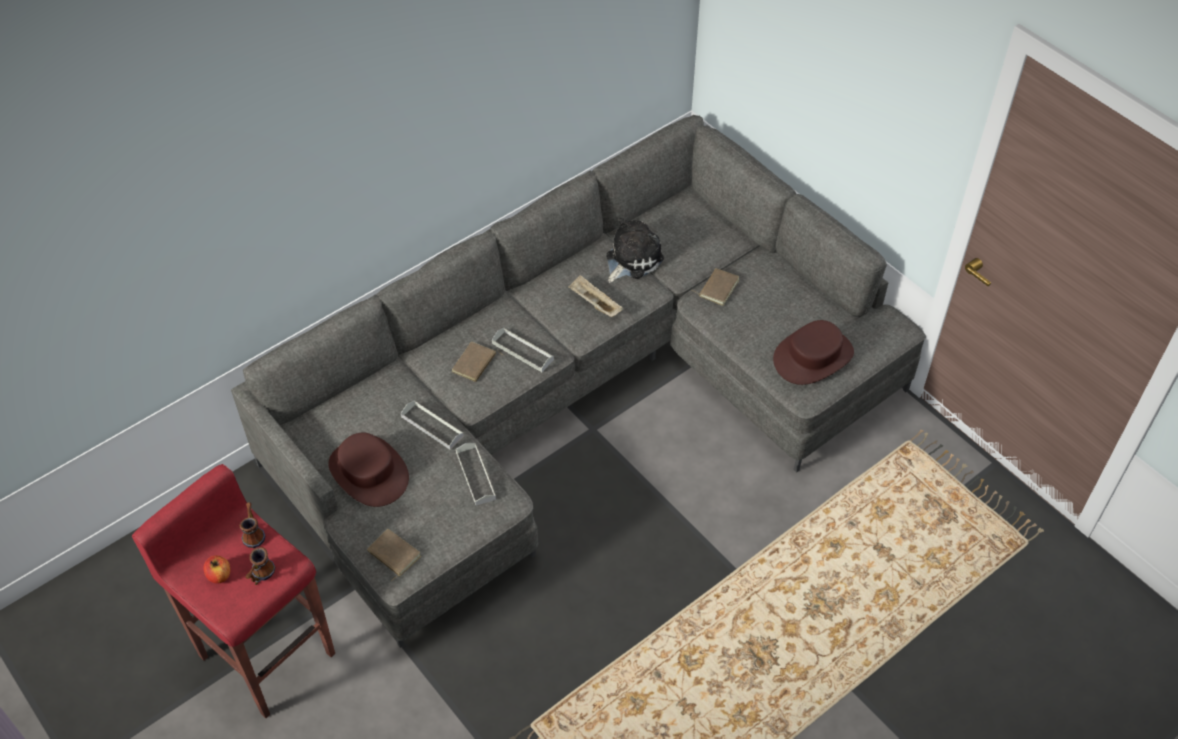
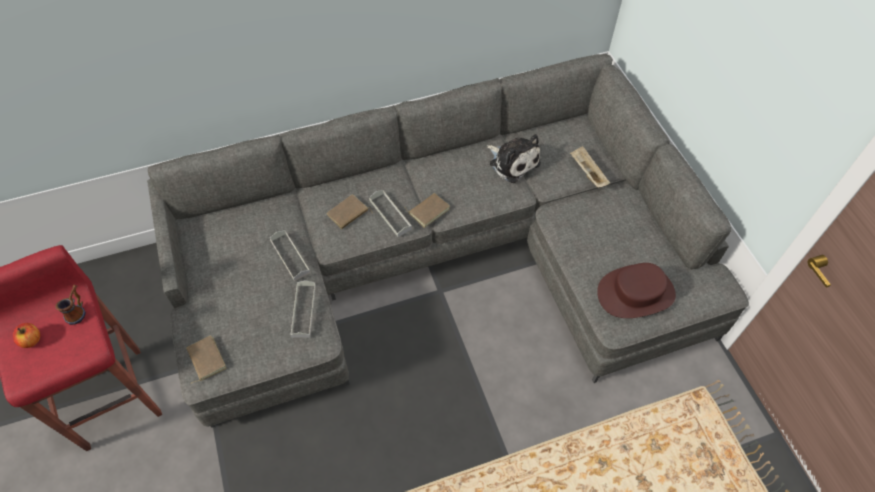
camera: 20 degrees right, 5 degrees up
(260, 576) = (62, 352): mug -> none
(368, 472) = (222, 280): brown hat -> none
(594, 304) = (466, 191): beige tray -> beige tray (587, 173)
(631, 259) = (512, 162): plush toy -> plush toy turned 75 degrees clockwise
(717, 288) = (575, 206): brown book -> brown book (428, 210)

